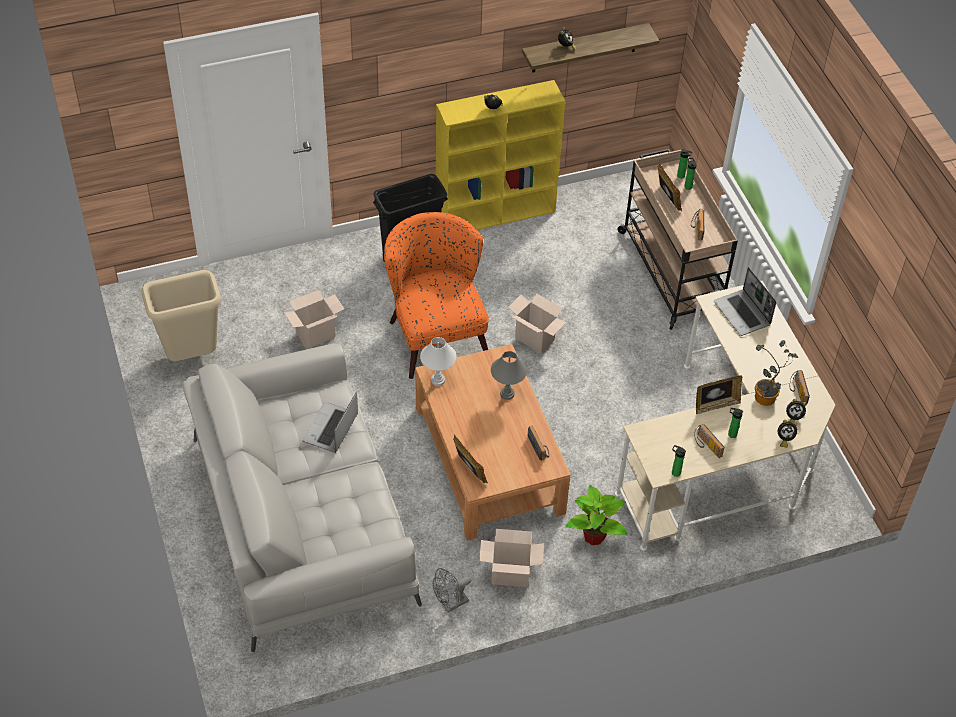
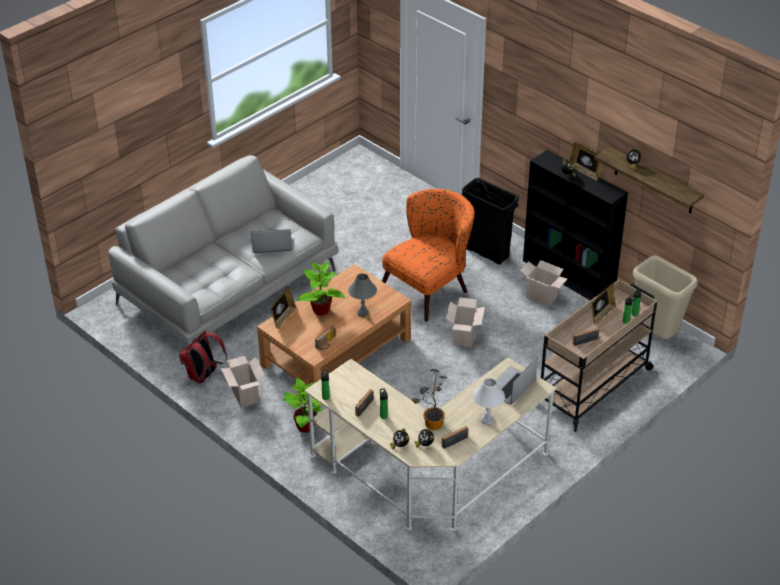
camera: 65 degrees right, 10 degrees down
(191, 357) = (322, 194): beige trash can -> beige trash can (655, 335)
(316, 334) = (384, 236): cardboard box -> cardboard box (542, 297)
(437, 380) = (350, 277): white table lamp -> white table lamp (487, 420)
(451, 604) = (203, 376): grey fan -> red backpack
(479, 430) = (321, 310): none -> potted plant
(496, 213) = (569, 277): yellow bookcase -> black bookcase
(715, 405) = (406, 399): picture frame -> picture frame (584, 172)

